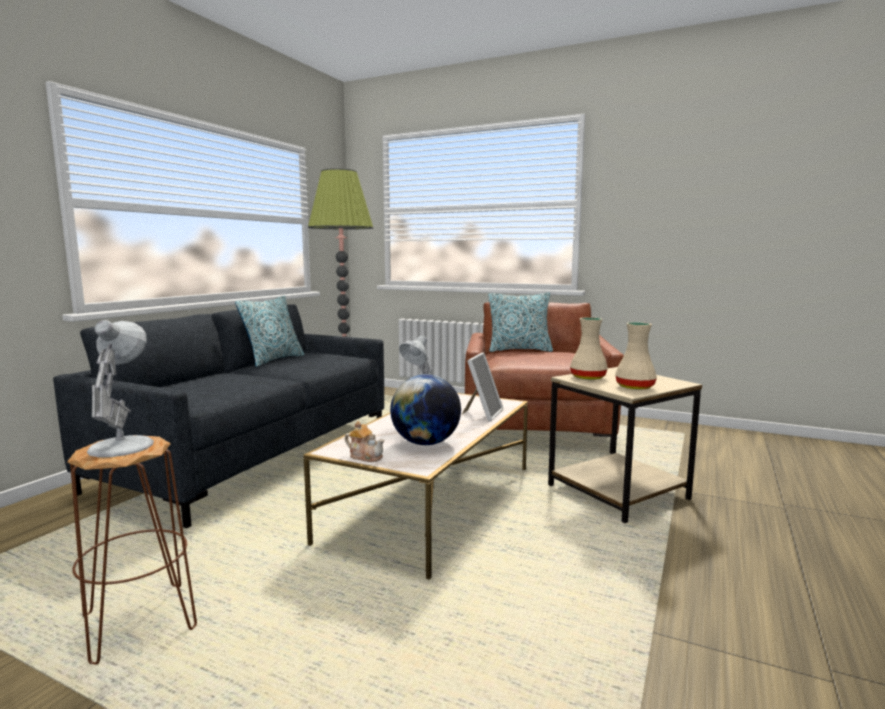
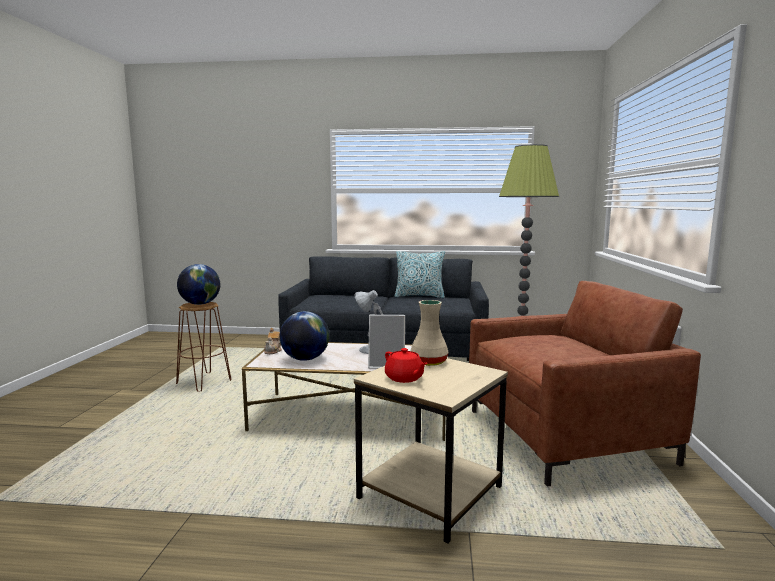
camera: 70 degrees right, 0 degrees up
(122, 445) = (200, 304): white table lamp -> globe
(519, 350) = (576, 339): pillow -> none
(634, 386) = (404, 378): beige vase -> red teapot

